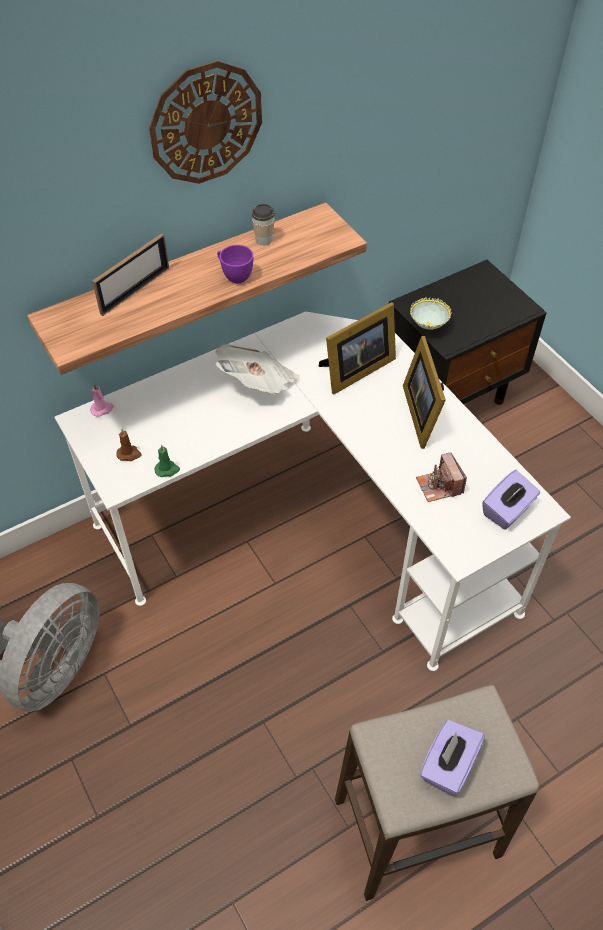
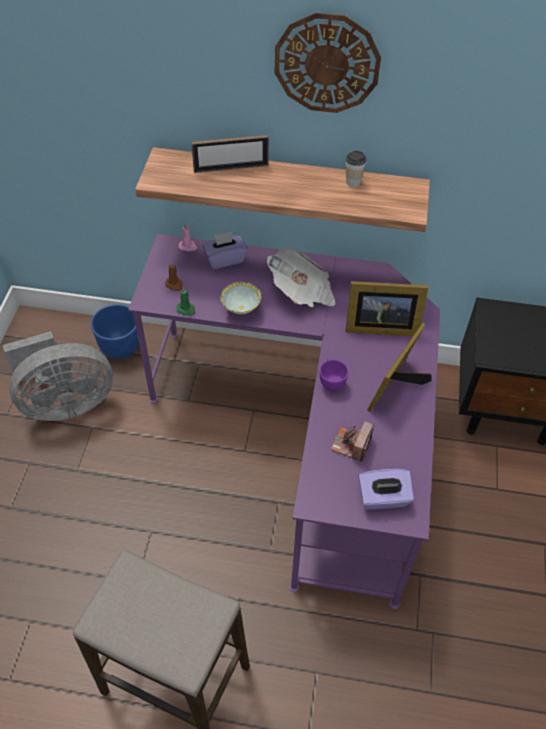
camera: 40 degrees right, 0 degrees up
(54, 575) = (121, 348): none -> blue planter
(234, 275) = (305, 194): purple cup -> purple cup (331, 382)
(313, 527) = (306, 432): white desk -> purple desk
(428, 327) = (486, 334): bowl -> bowl (241, 311)
(448, 765) = (152, 625): purple tissue box -> purple tissue box (225, 259)

